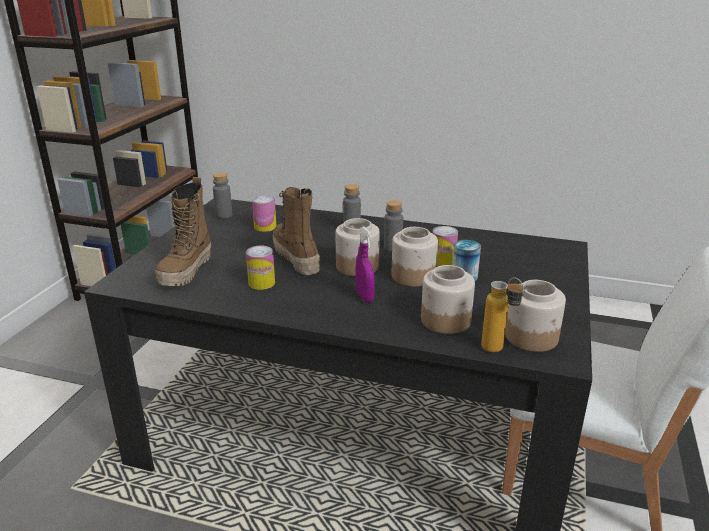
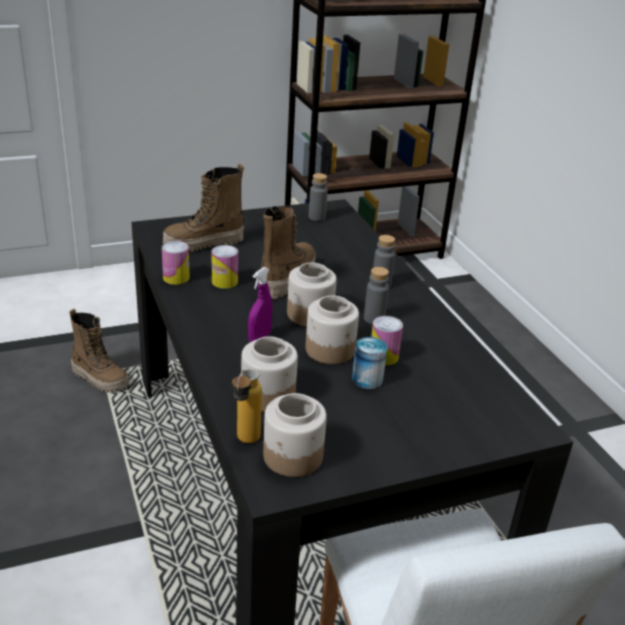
camera: 50 degrees right, 5 degrees up
(78, 494) = (100, 378): none -> boot
(265, 227) = (322, 243): can -> can (176, 278)

